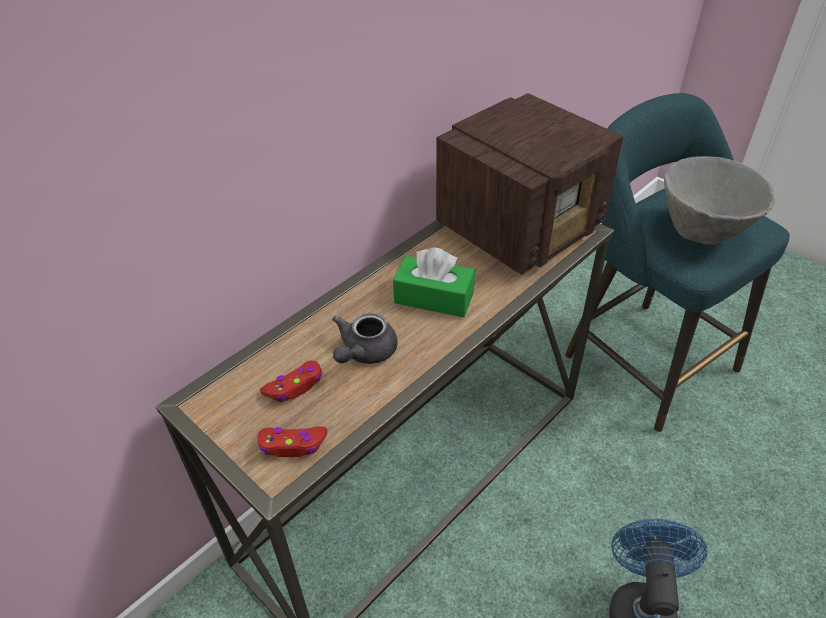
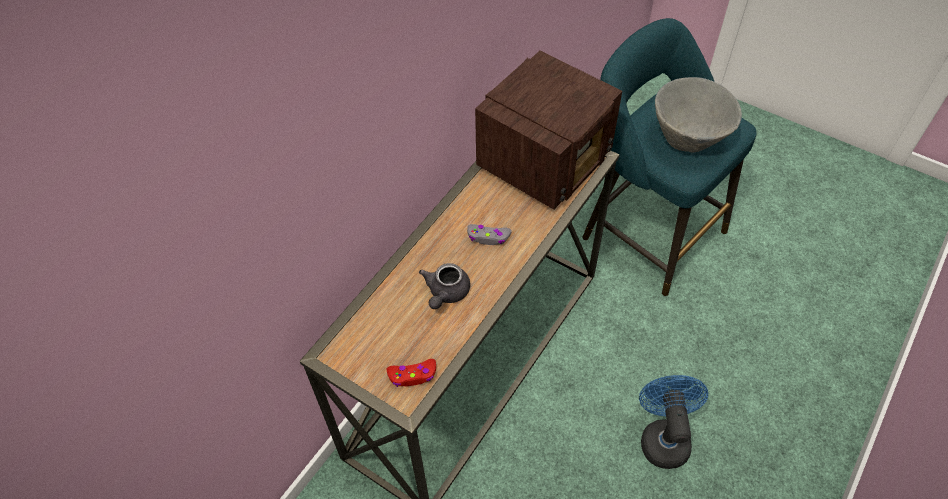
camera: 10 degrees left, 10 degrees up
(295, 386) = (400, 329): red game controller -> none
(434, 298) = (488, 237): green tissue box -> grey game controller

